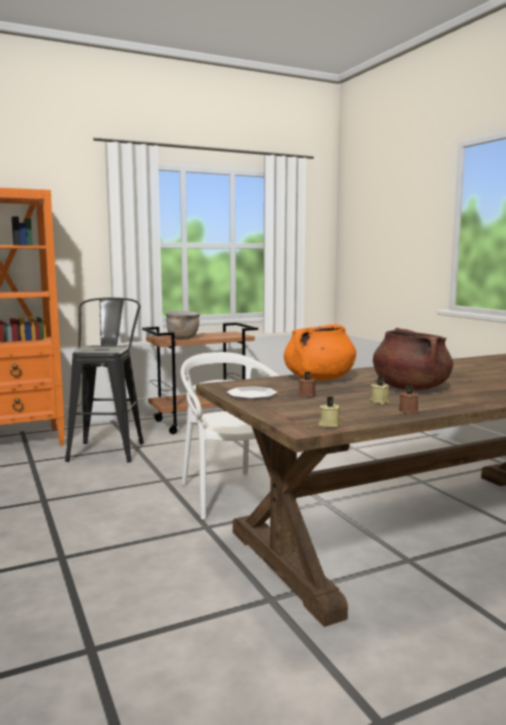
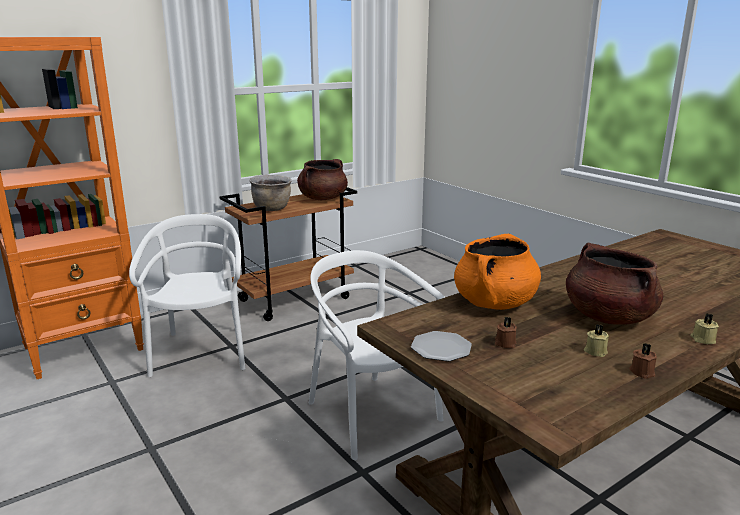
camera: 10 degrees left, 10 degrees up
(109, 449) = (201, 352): black stool -> white chair
(230, 334) = (323, 198): none -> brown cooking pot
(329, 424) = (576, 414): beige candle -> beige candle (702, 339)

